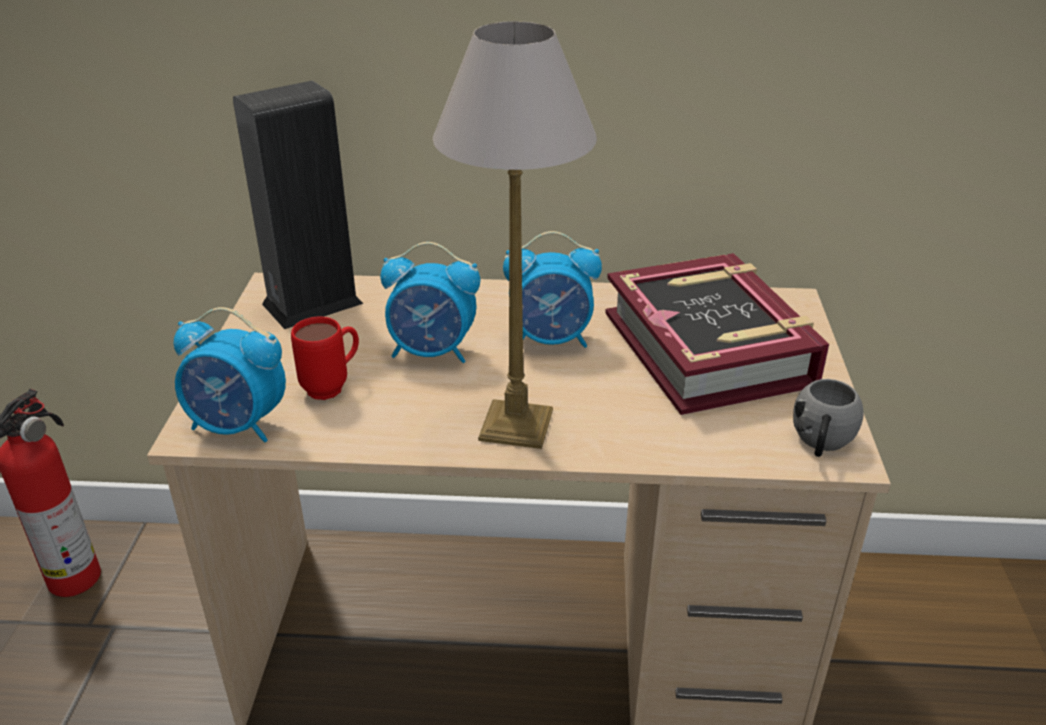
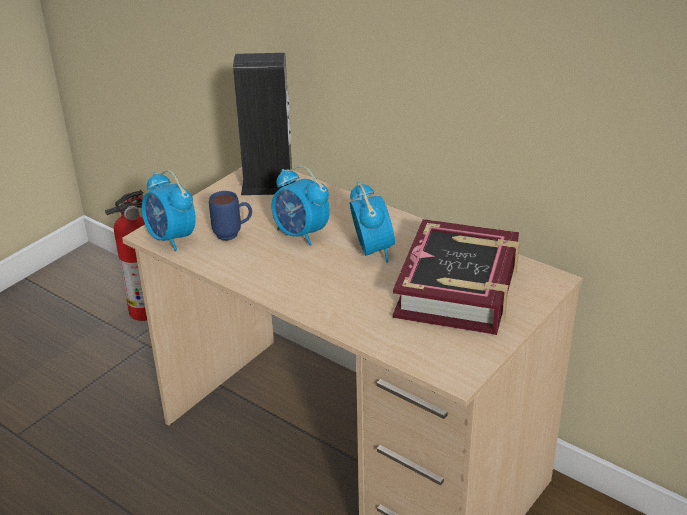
camera: 35 degrees right, 0 degrees up
(333, 386) = (233, 235): red mug -> blue mug
(515, 423) = (300, 288): table lamp -> none
(551, 340) = (372, 250): alarm clock -> alarm clock turned 135 degrees counterclockwise
(820, 444) = (453, 364): grey mug -> none

